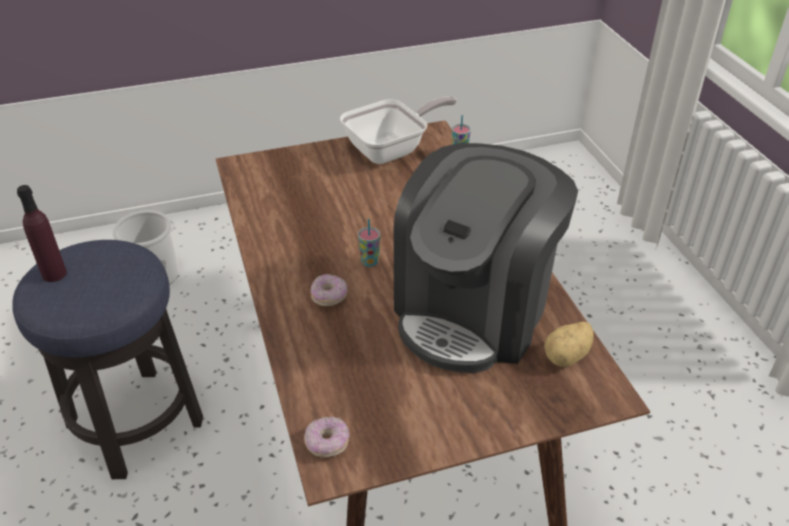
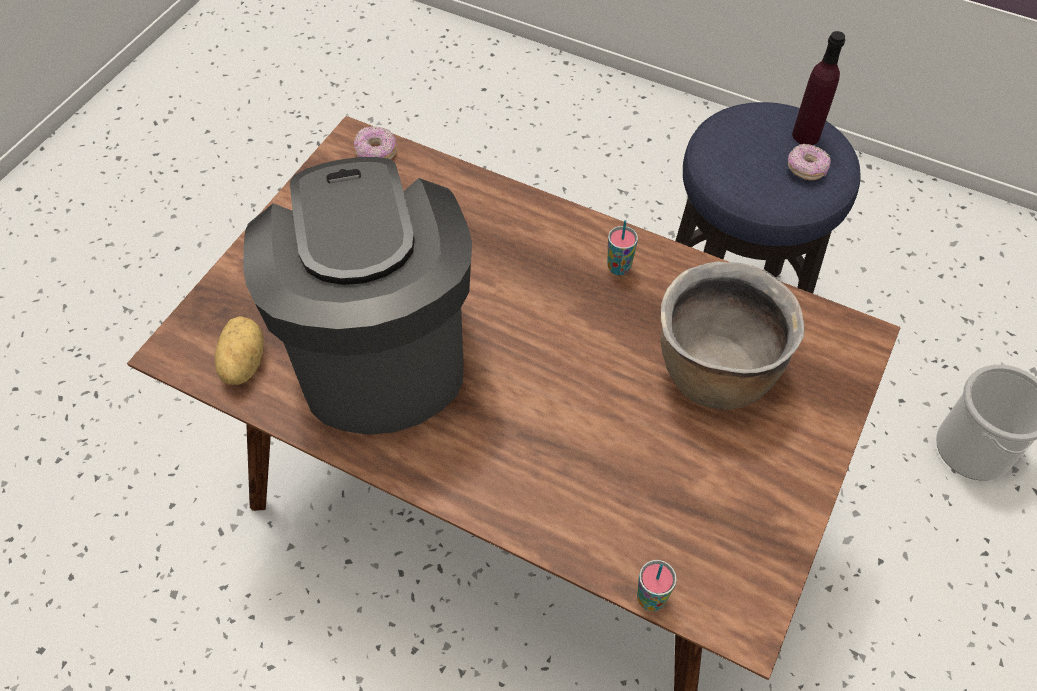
camera: 135 degrees right, 15 degrees up
(320, 193) = (714, 372): none -> brown cooking pot
(329, 297) = (527, 258): donut -> donut (806, 169)
(369, 262) = (541, 324): cup -> cup (619, 267)
(392, 150) = (744, 526): frying pan -> none

